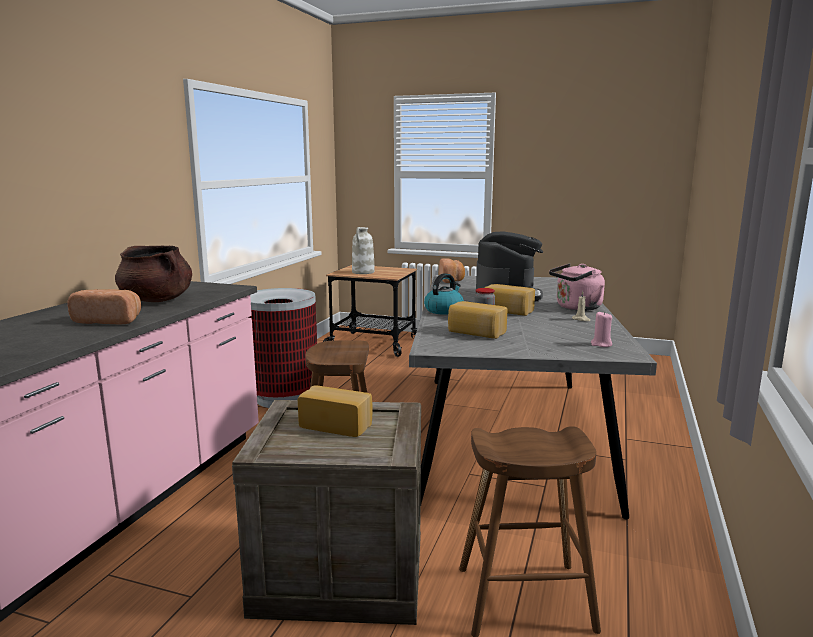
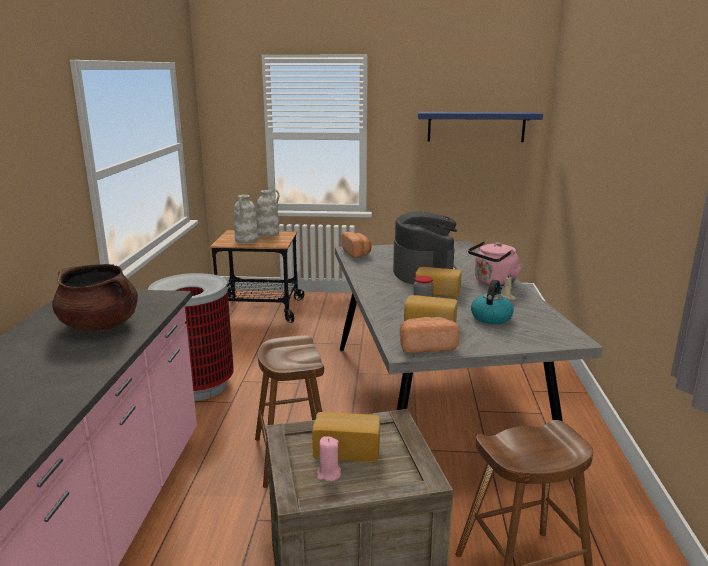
camera: 15 degrees left, 5 degrees up
(110, 321) = (74, 365): bread -> bread (426, 346)
(387, 269) = (268, 234): none -> white vase
(444, 310) = (379, 297): kettle -> kettle (491, 317)
(601, 344) = (545, 329): pink candle -> pink candle (328, 474)
(608, 165) = (476, 127): none -> blue shelf

